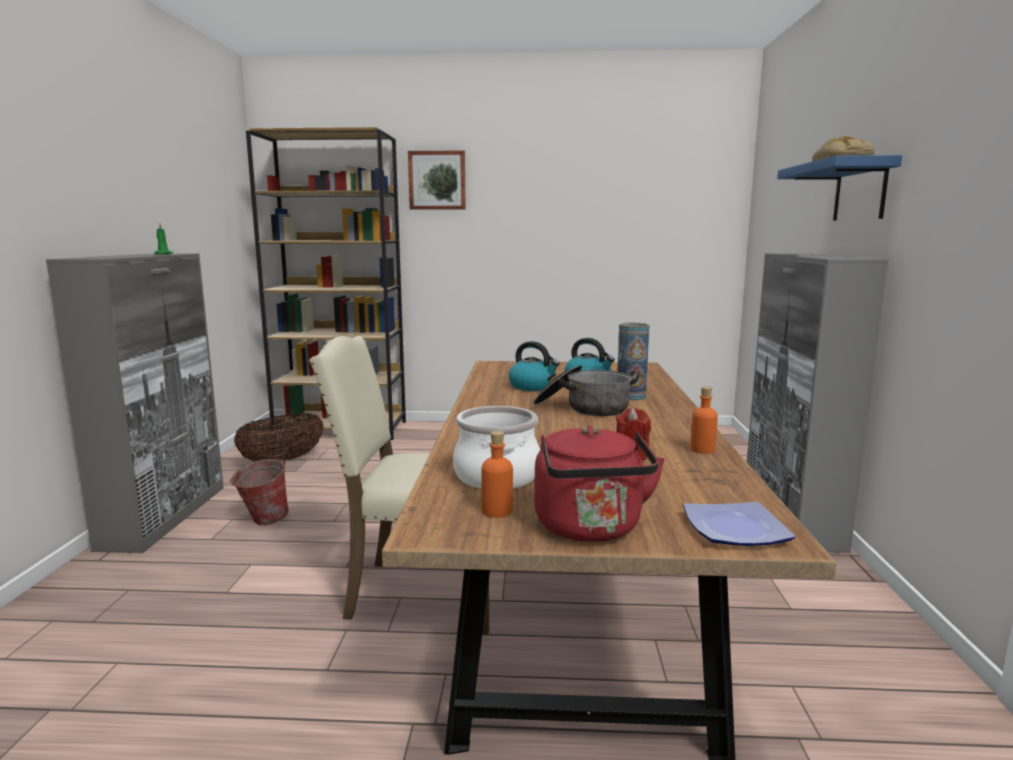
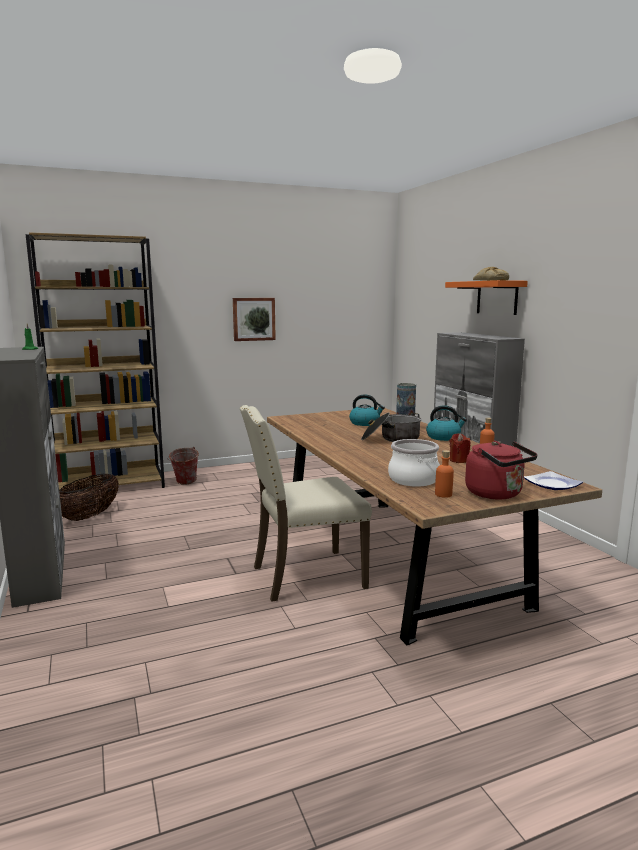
camera: 25 degrees left, 0 degrees up
(263, 521) = (133, 559): bucket -> bucket (184, 483)
(437, 180) = (178, 276): picture -> picture (253, 319)
(533, 386) = (338, 429): kettle -> kettle (444, 437)
(860, 191) = (497, 297): blue shelf -> orange shelf

